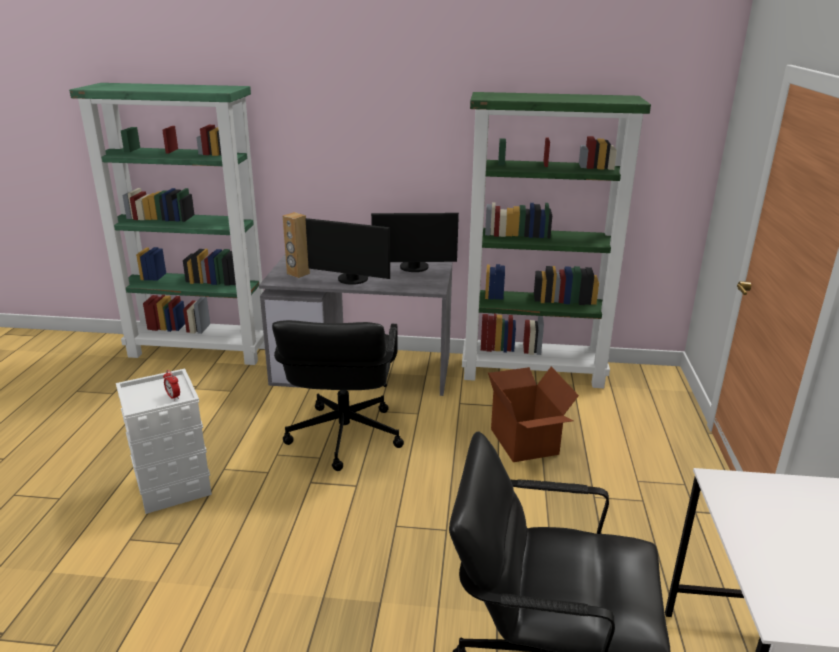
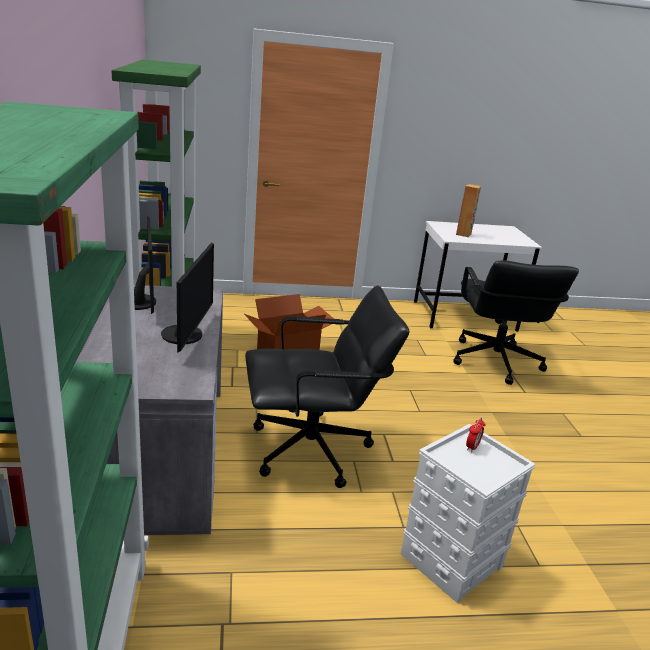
camera: 105 degrees left, 0 degrees up
(298, 274) = (164, 373): brown speaker -> brown speaker (464, 234)

